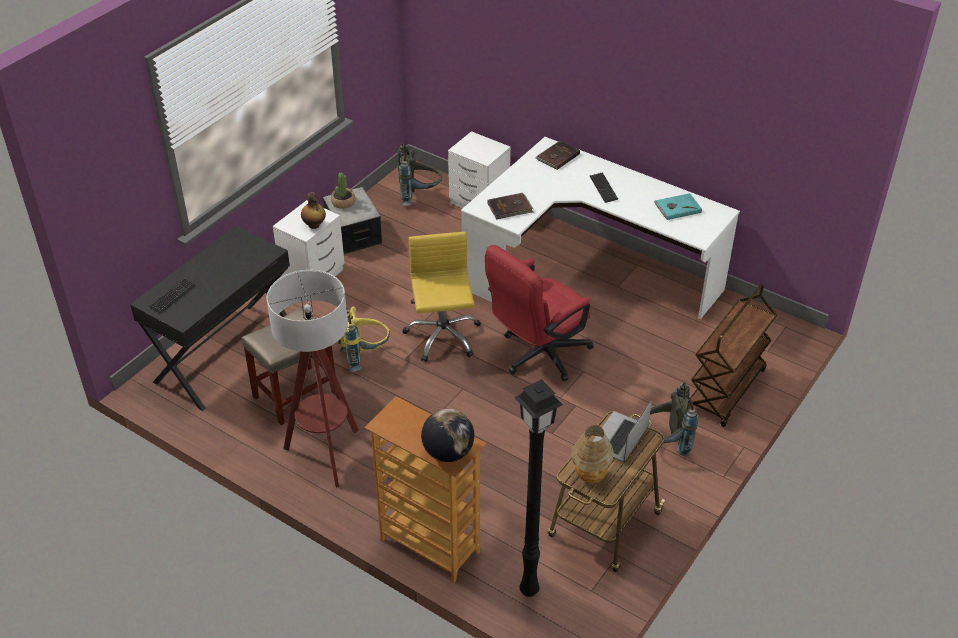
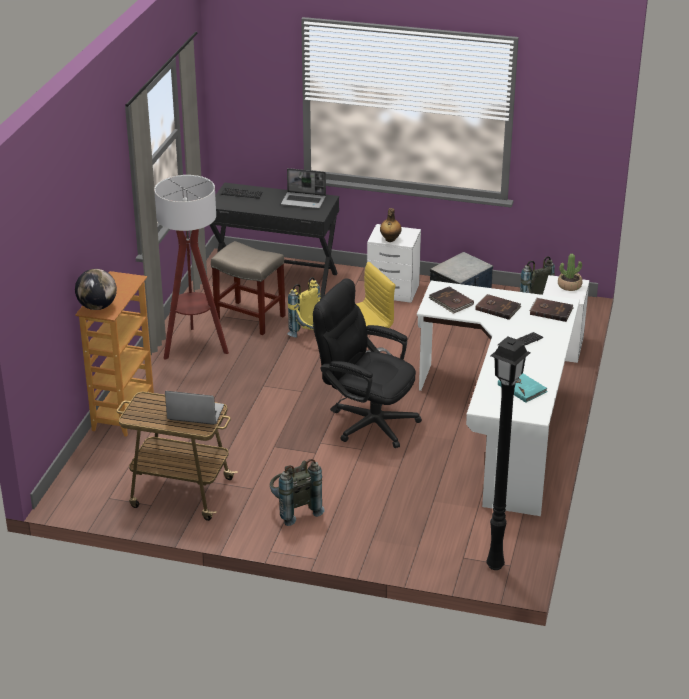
camera: 70 degrees right, 10 degrees down
(229, 253) = (304, 201): none -> laptop
(343, 202) = (463, 262): potted plant -> potted plant (569, 286)
(529, 588) = (99, 467): black floor lamp -> black floor lamp (496, 565)
(536, 184) = (497, 308): none -> brown book
(538, 356) = (366, 421): red office chair -> black office chair
(590, 478) = (144, 407): table lamp -> none
(726, 391) = (386, 538): brown cart -> none

